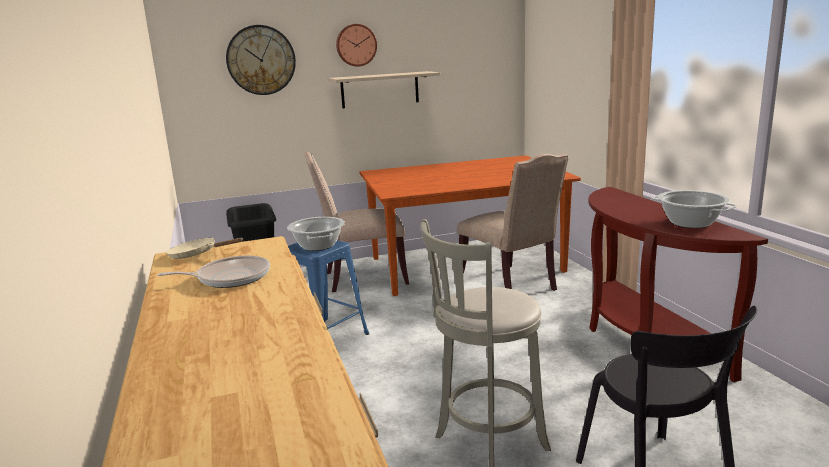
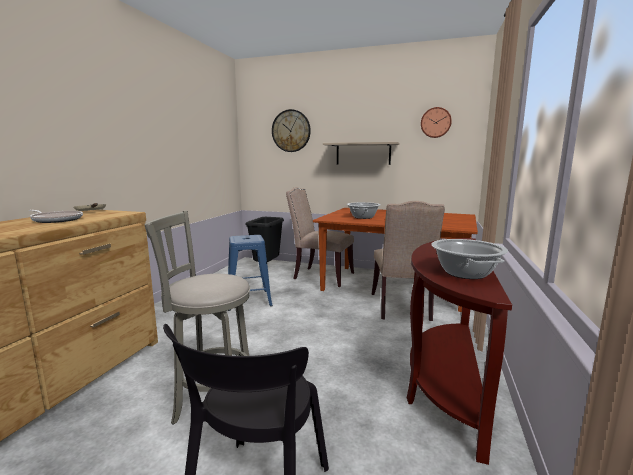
camera: 35 degrees right, 5 degrees down
(318, 246) = (246, 238): cooking pot -> cooking pot (363, 217)
(356, 45) = (349, 123): wall clock -> wall clock (435, 122)

